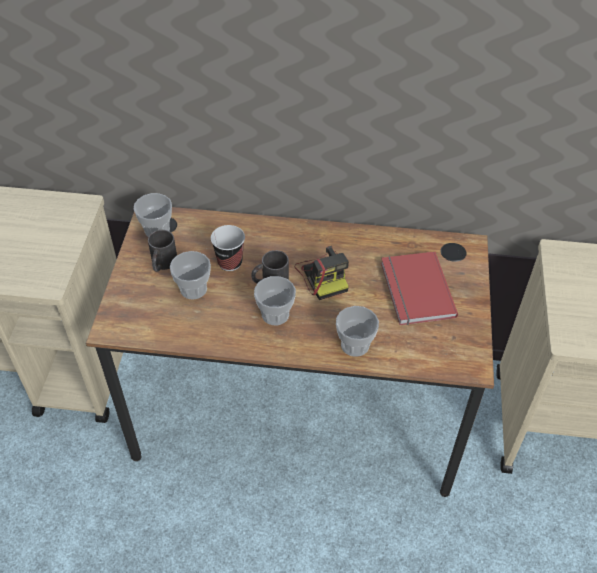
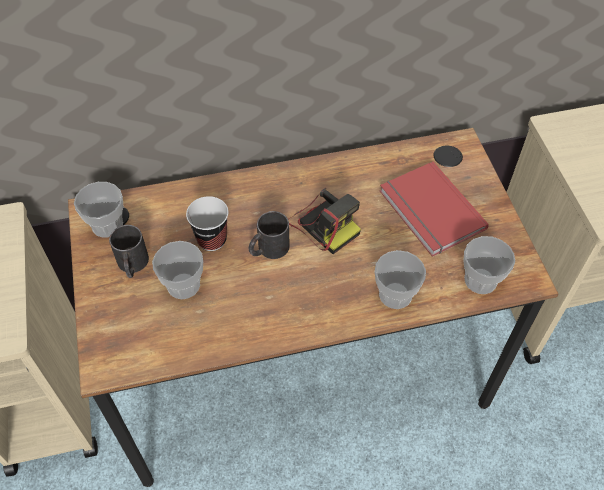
camera: 20 degrees left, 5 degrees up
(275, 314) = (292, 286): cup -> cup (480, 280)

